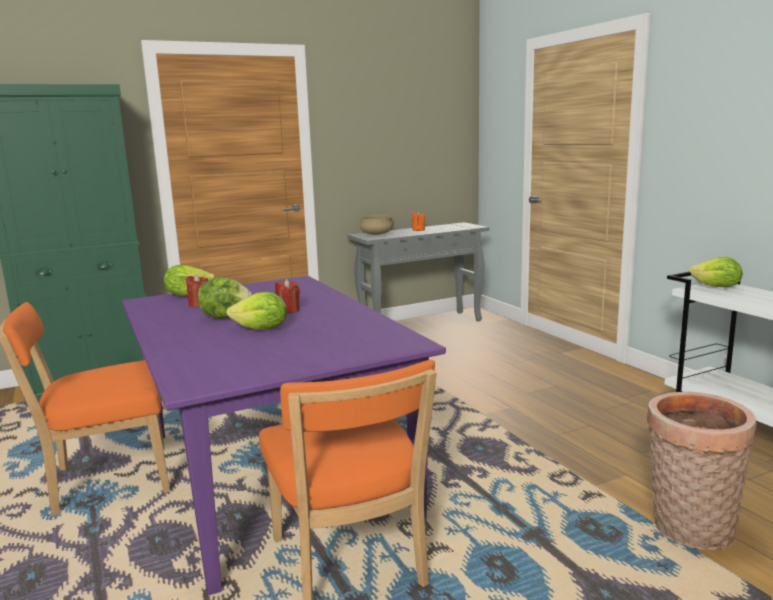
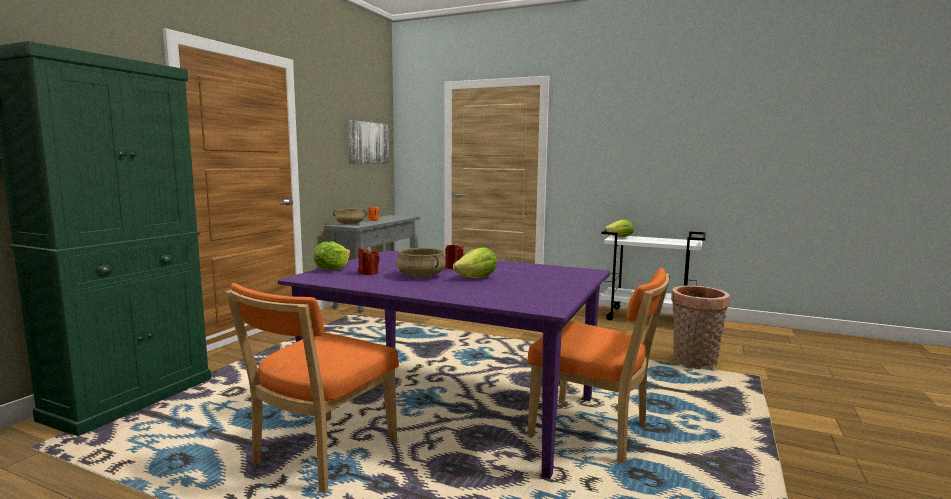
camera: 40 degrees left, 5 degrees down
(225, 316) = (421, 276): lettuce -> beige cooking pot
(428, 131) = (368, 143): none -> picture

